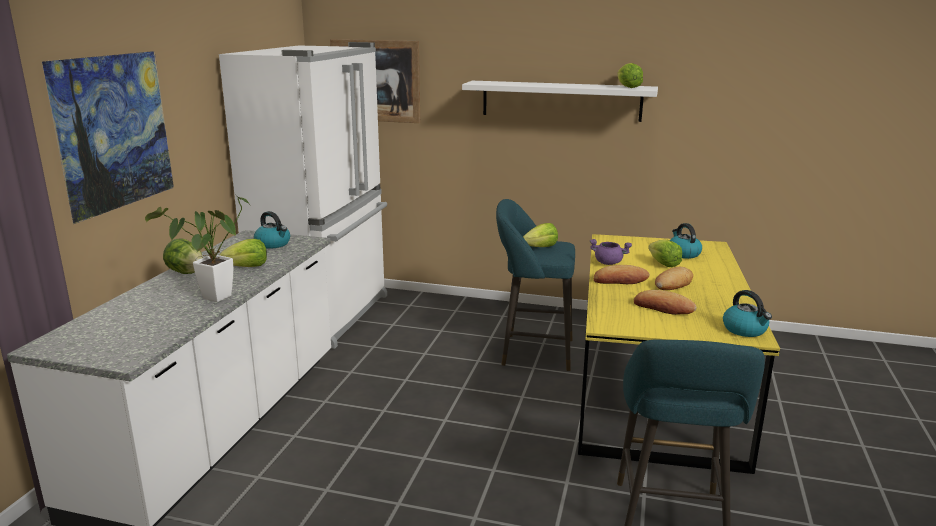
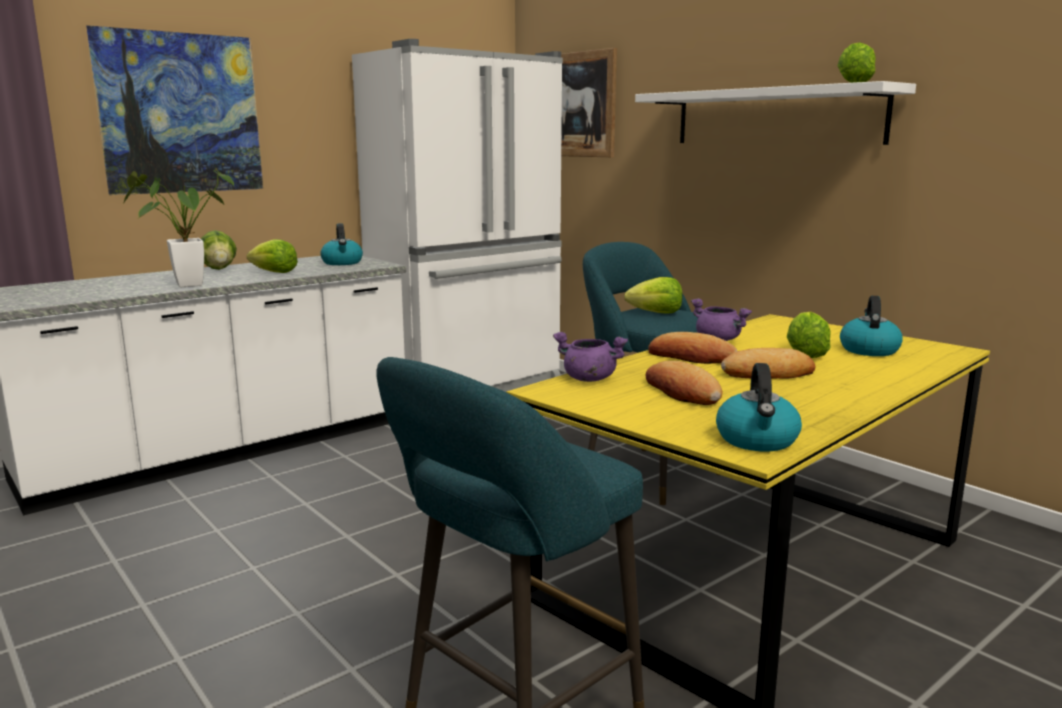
camera: 35 degrees right, 5 degrees down
(606, 311) = (588, 379): none -> purple cooking pot

